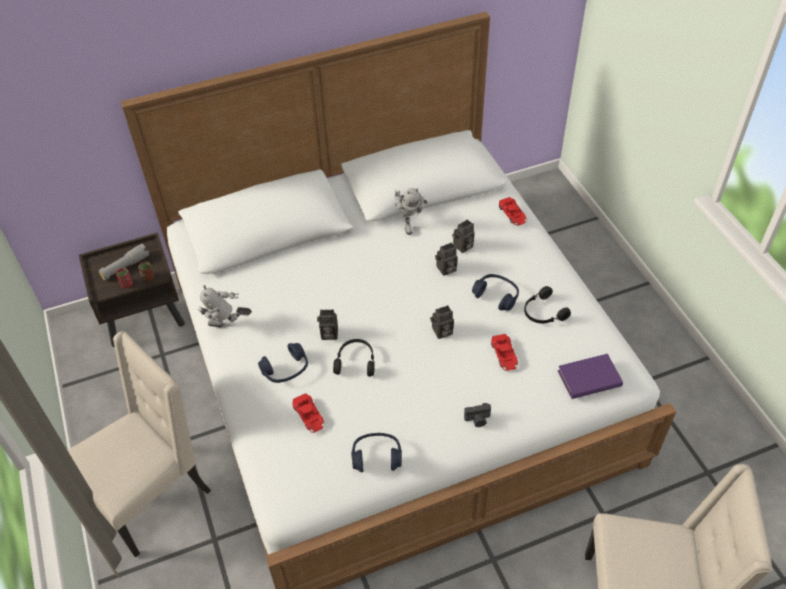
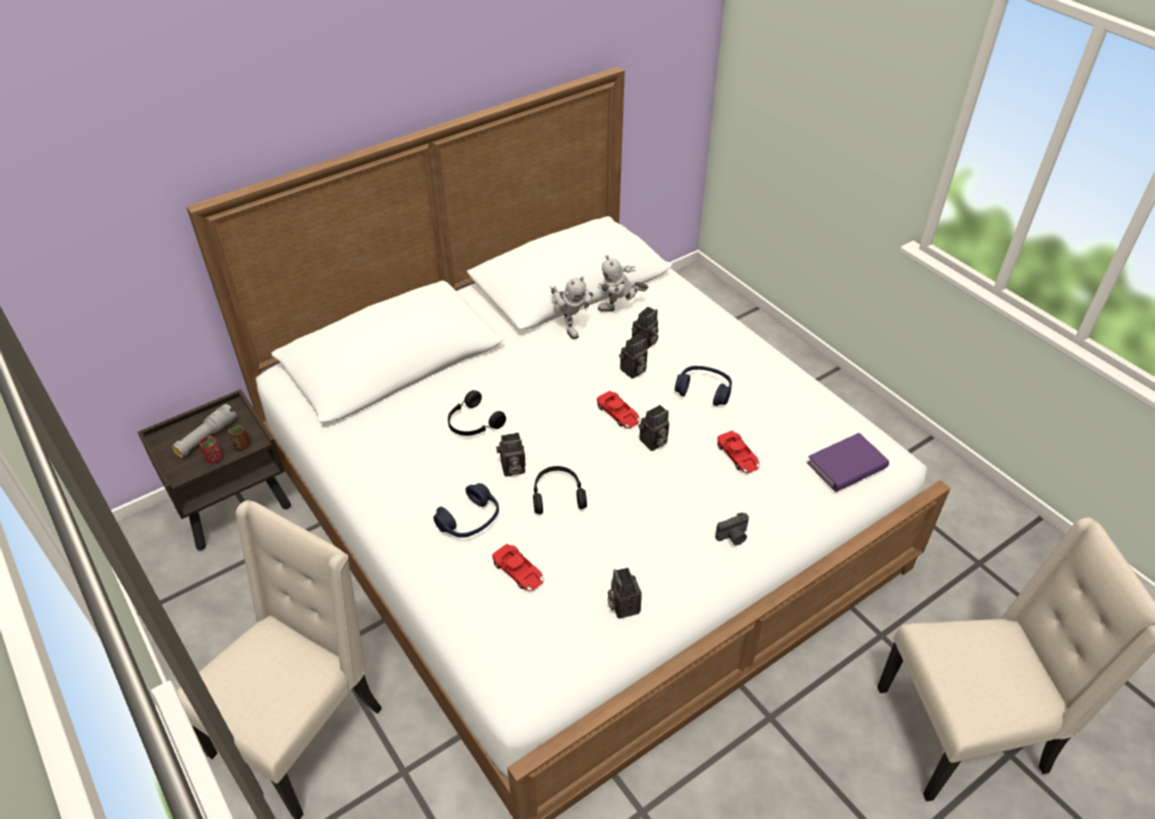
camera: 15 degrees left, 5 degrees down
(227, 327) = (375, 482): toy robot -> toy robot (619, 310)
(376, 456) = (622, 605): blue headphones -> camera
(512, 214) = (689, 300): red toy car -> red toy car (618, 414)
(543, 312) = (765, 401): black headphones -> black headphones (473, 423)

